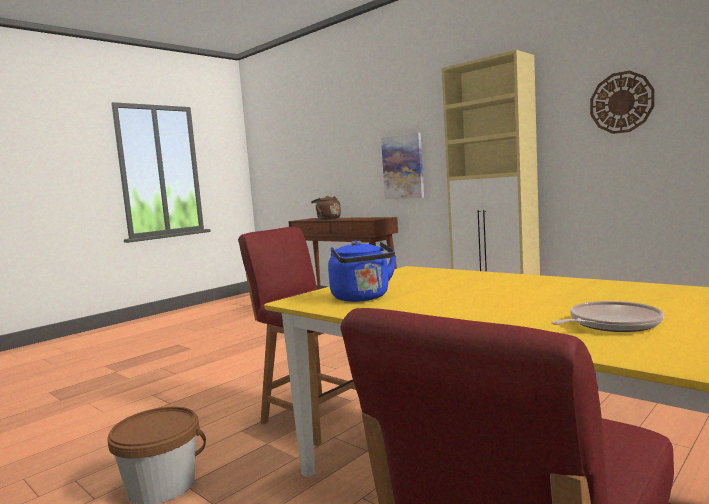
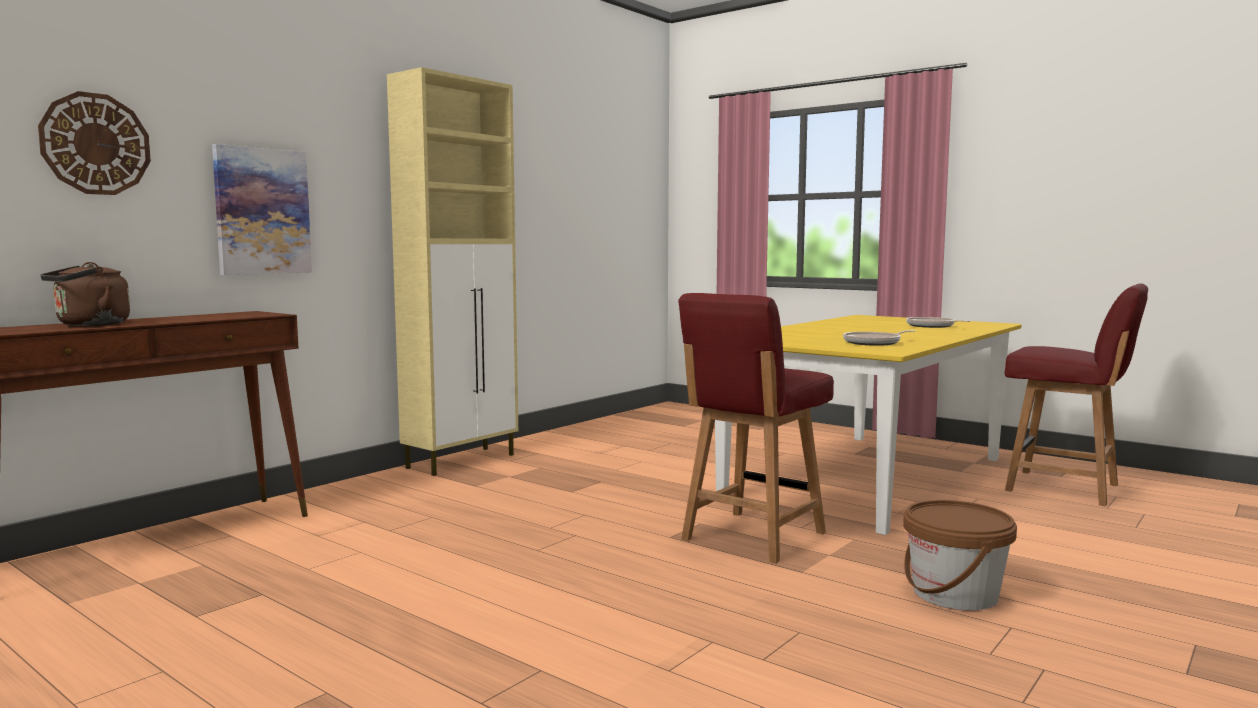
camera: 95 degrees left, 0 degrees up
(362, 298) = (874, 343): blue kettle -> frying pan
(621, 102) = (543, 173): wall clock -> wall clock (95, 144)

